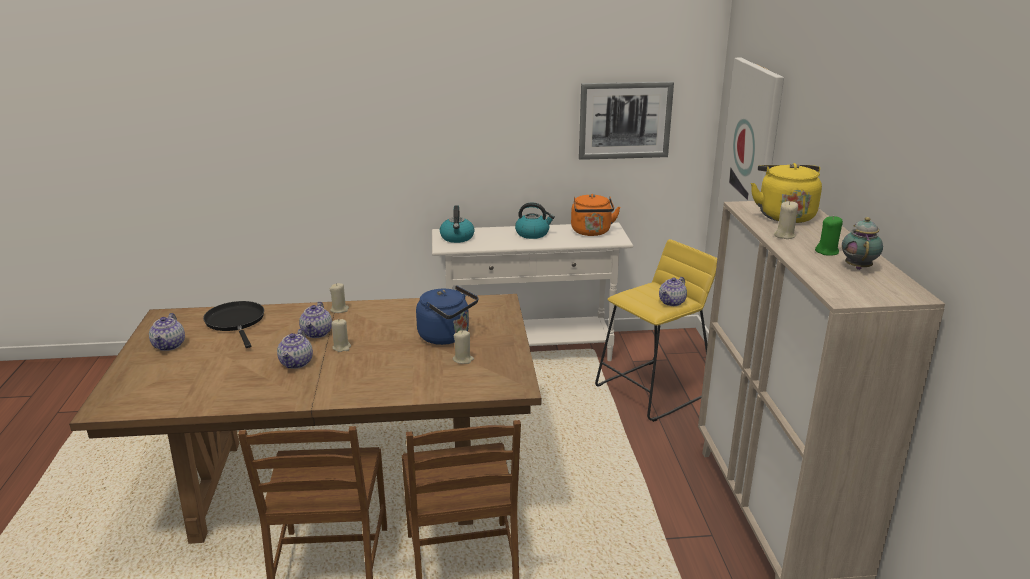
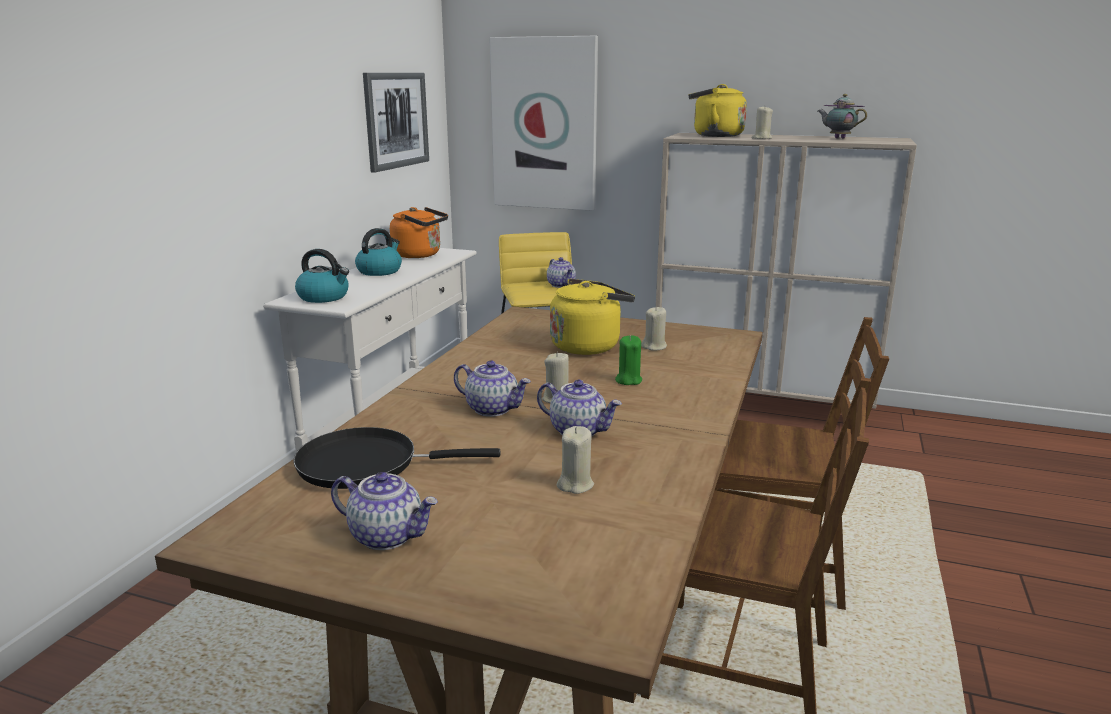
camera: 65 degrees left, 5 degrees down
(339, 309) = (430, 388): beige candle -> beige candle (575, 484)
(447, 337) = (588, 346): blue kettle -> yellow kettle
(827, 252) = (803, 138): green candle -> green candle (628, 380)

